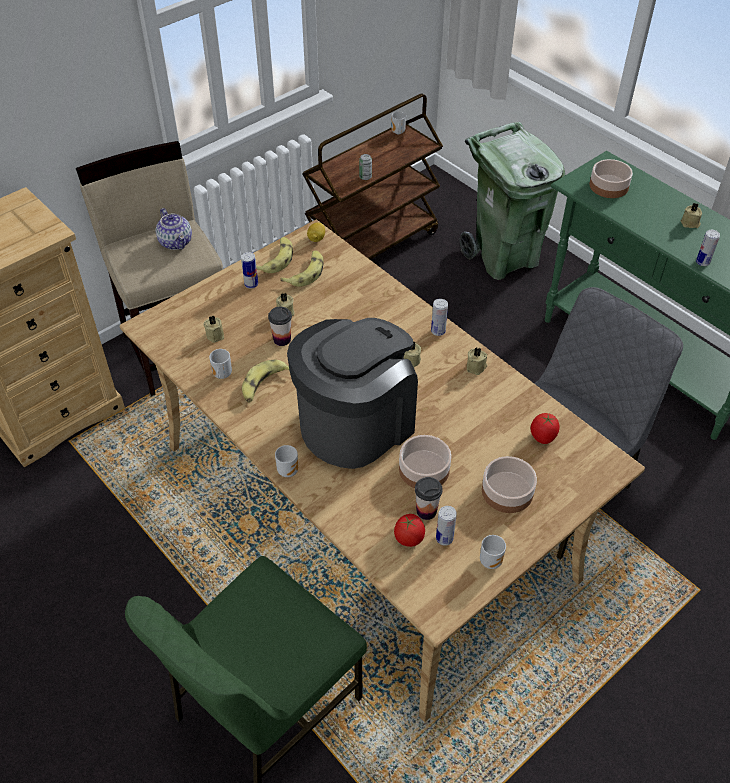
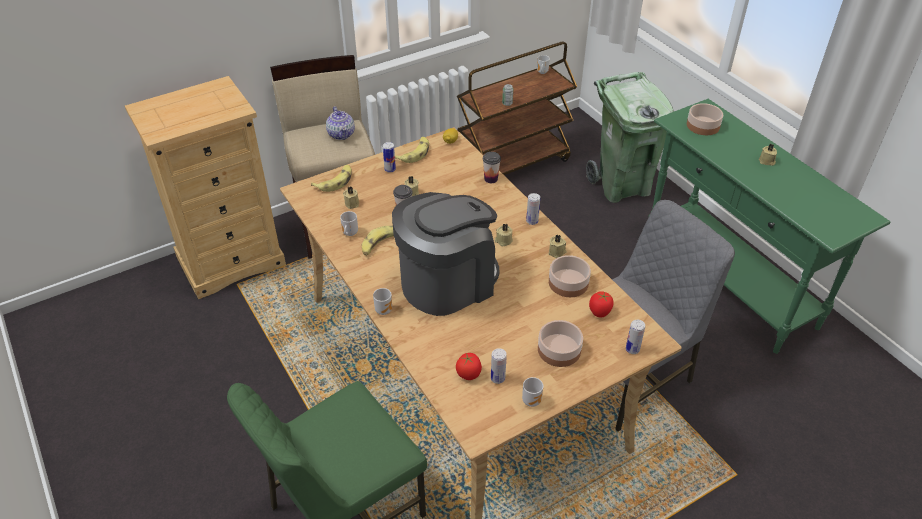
camera: 10 degrees right, 5 degrees down
(306, 273) = (435, 166): banana -> banana (335, 182)
(424, 470) = (494, 324): bowl -> bowl (568, 283)
(426, 511) = (488, 355): cup -> cup (491, 179)
(702, 262) = (770, 192): can -> can (632, 349)

